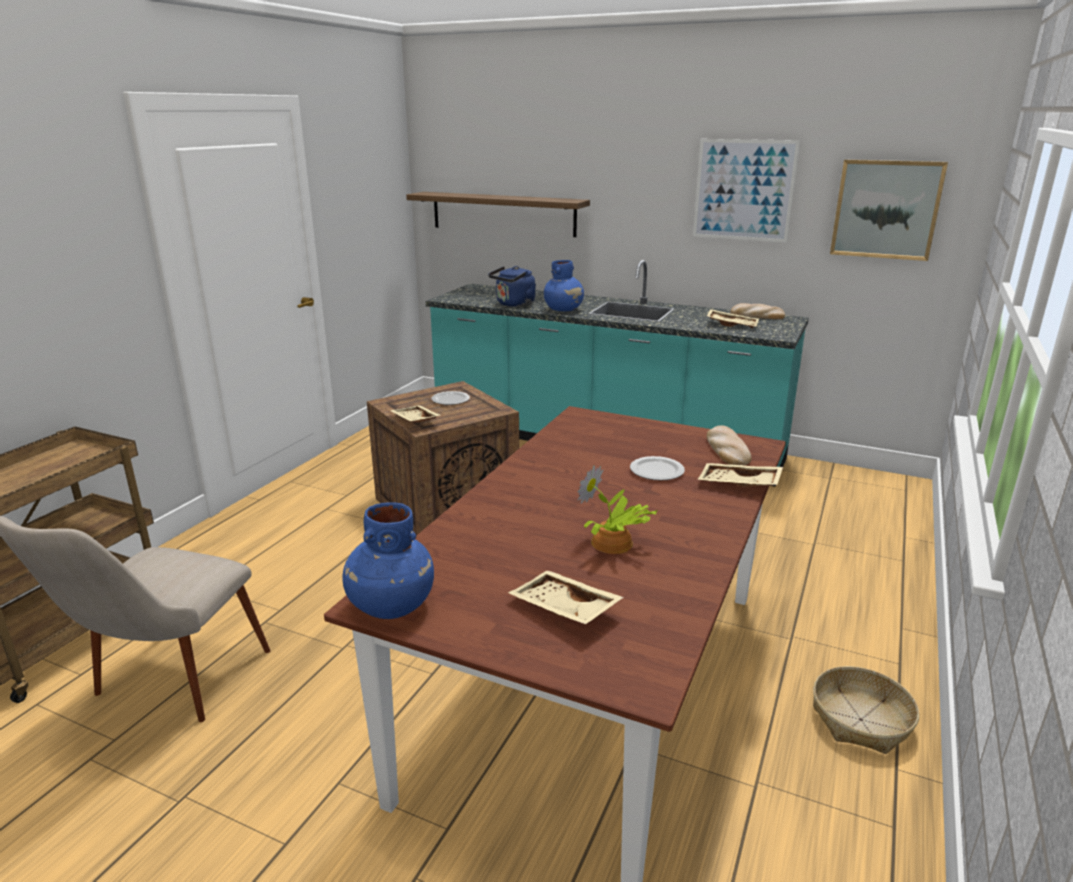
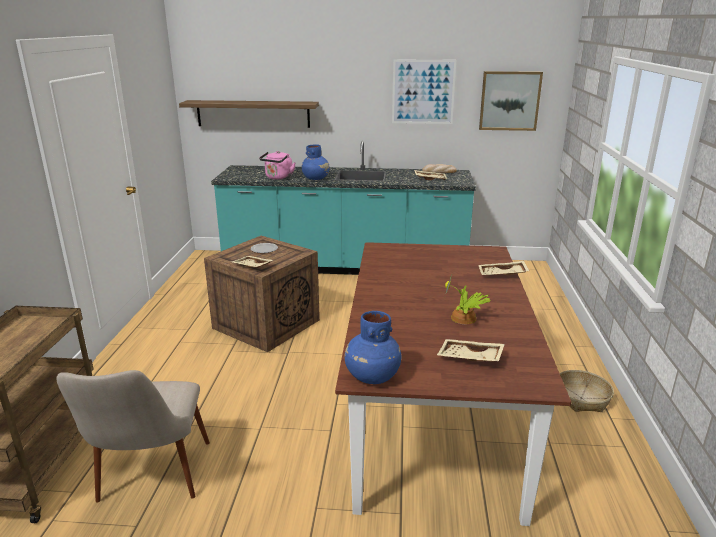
camera: 20 degrees left, 0 degrees up
(514, 304) = (278, 178): blue kettle -> pink kettle
(656, 470) = (452, 273): plate -> none
(726, 450) = (479, 256): bread -> none

